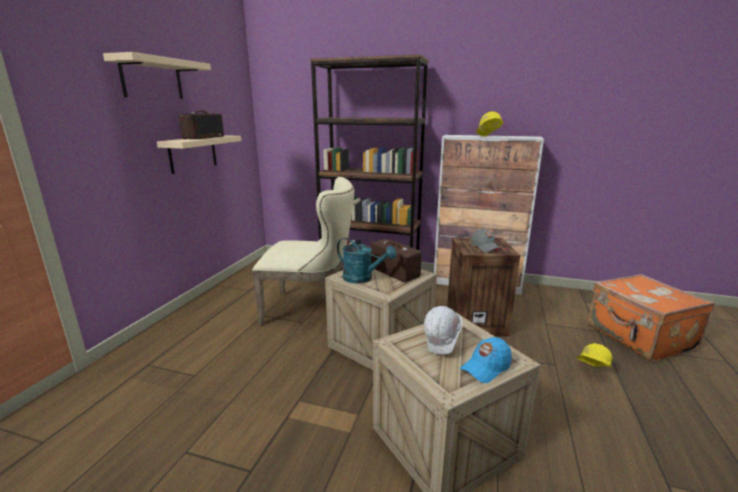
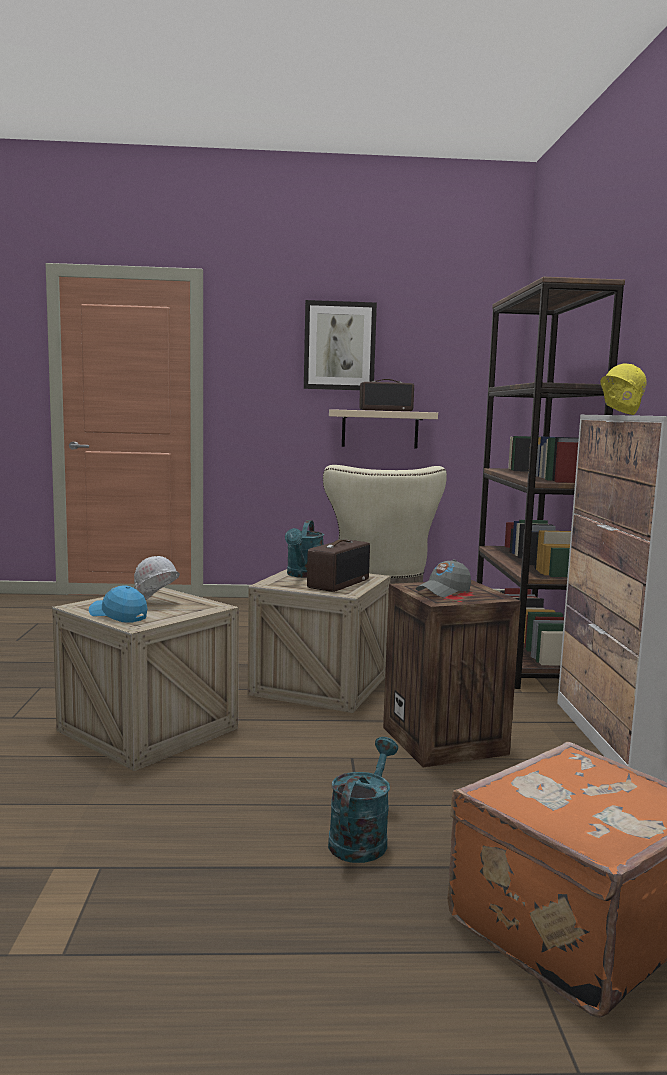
camera: 70 degrees right, 10 degrees down
(152, 79) = (339, 346): beige shelf -> picture
(591, 371) = (361, 837): yellow hard hat -> turquoise watering can

